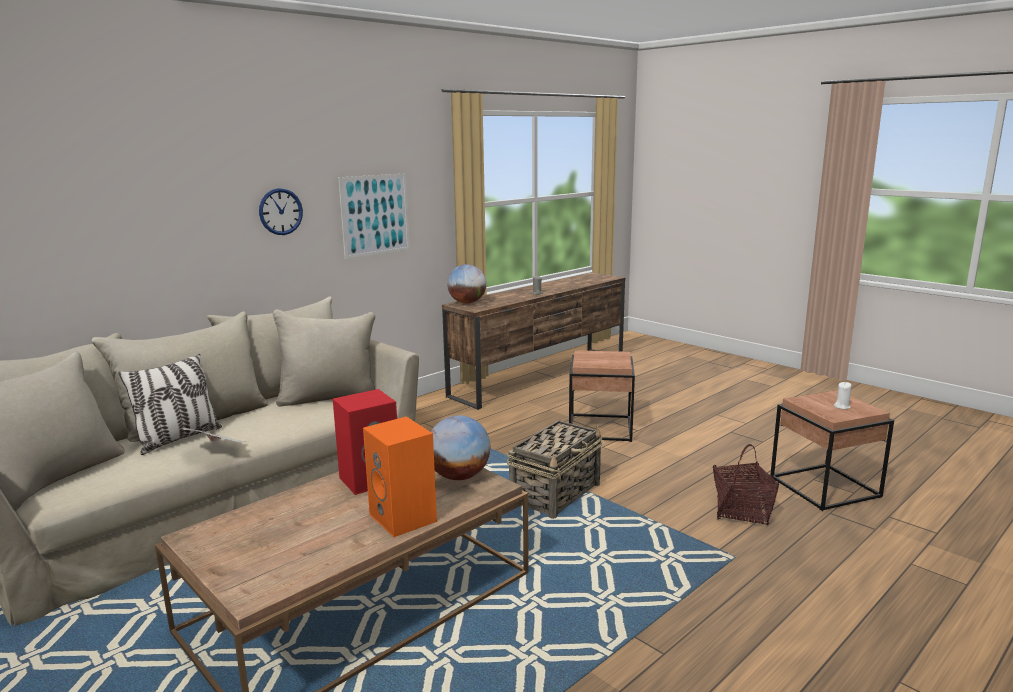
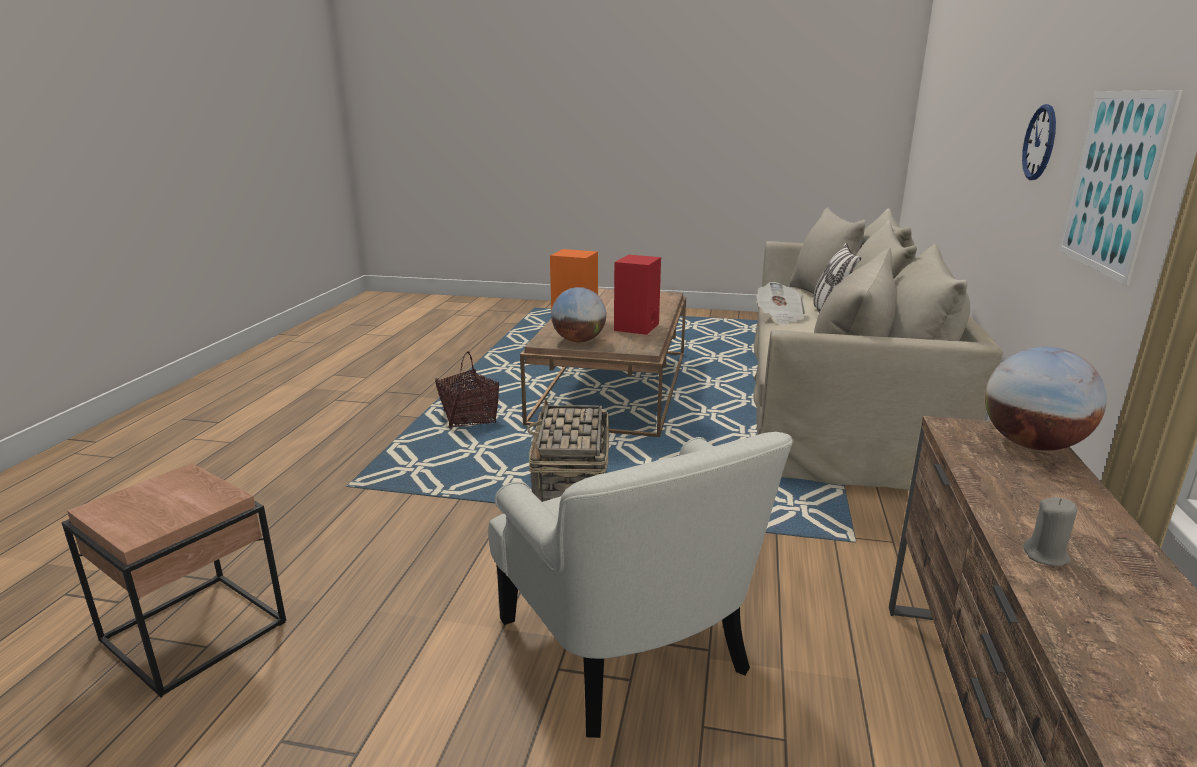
camera: 145 degrees right, 5 degrees up
(601, 428) = (629, 646): brown side table -> white armchair
(741, 512) = (338, 541): basket -> basket (469, 418)
(841, 406) = (150, 502): white candle -> none

